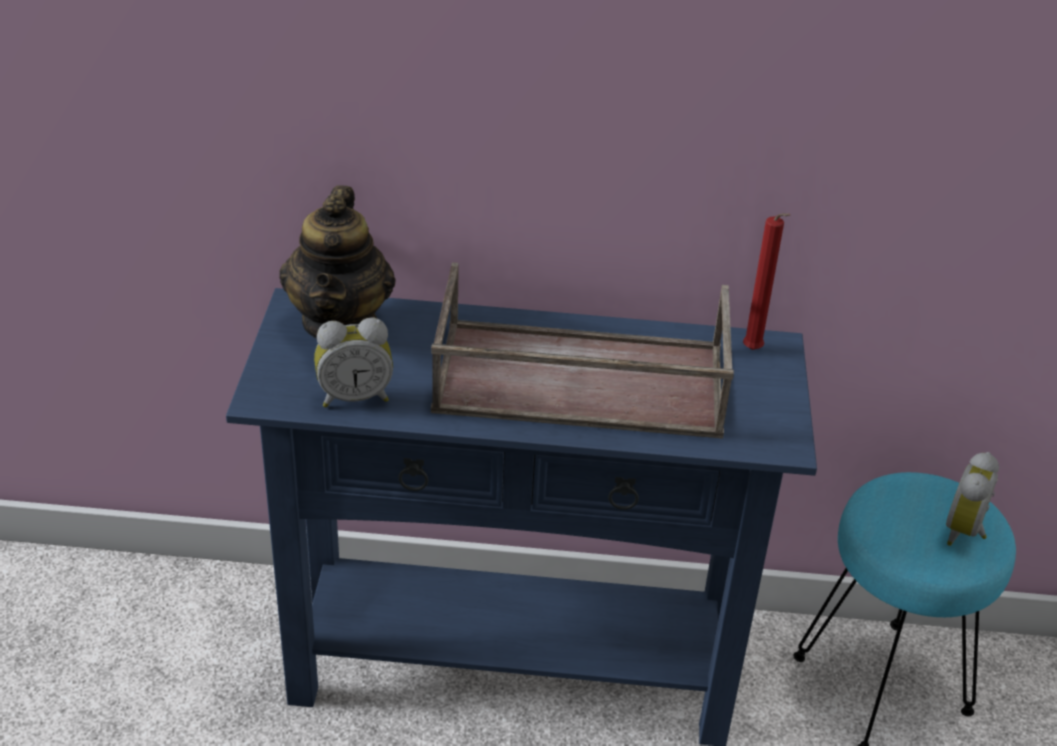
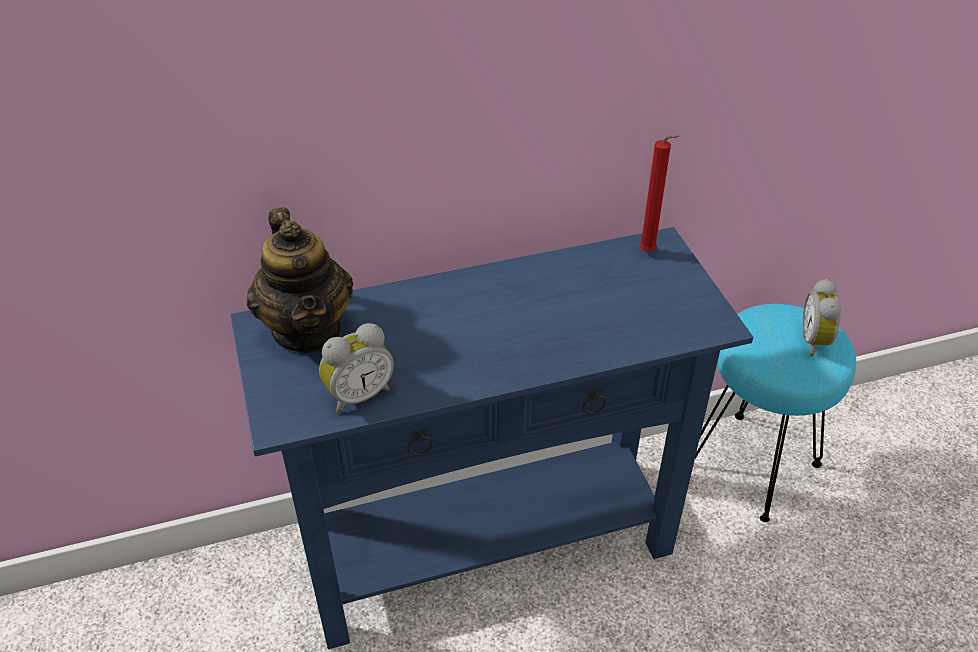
camera: 20 degrees left, 5 degrees up
(577, 381) = (532, 321): brown tray -> none

